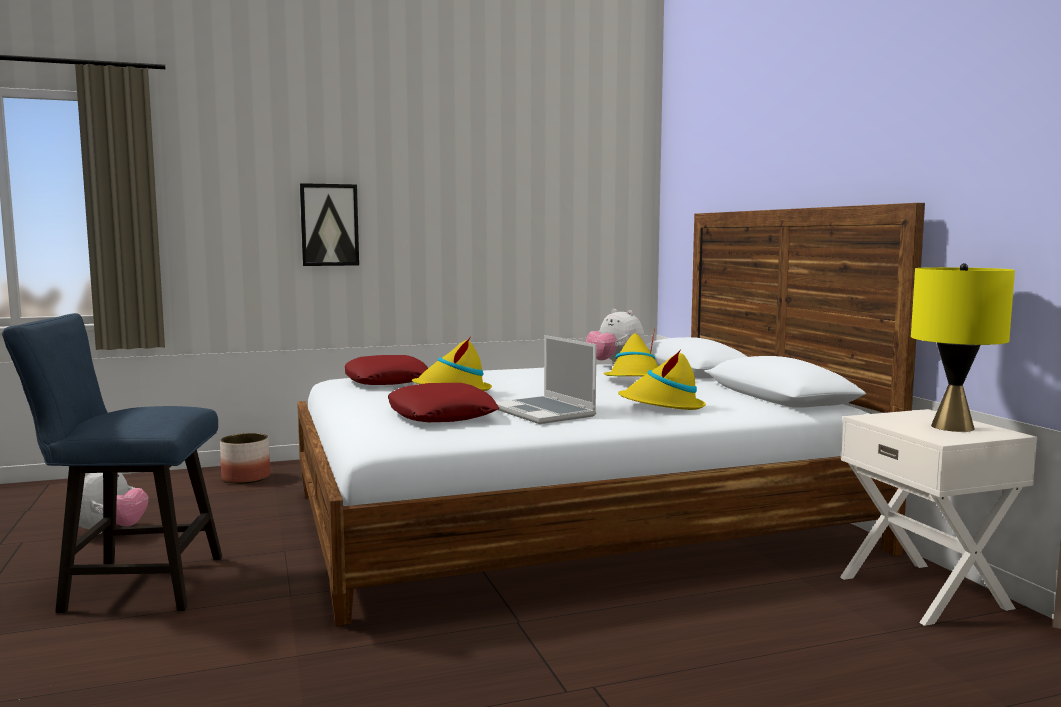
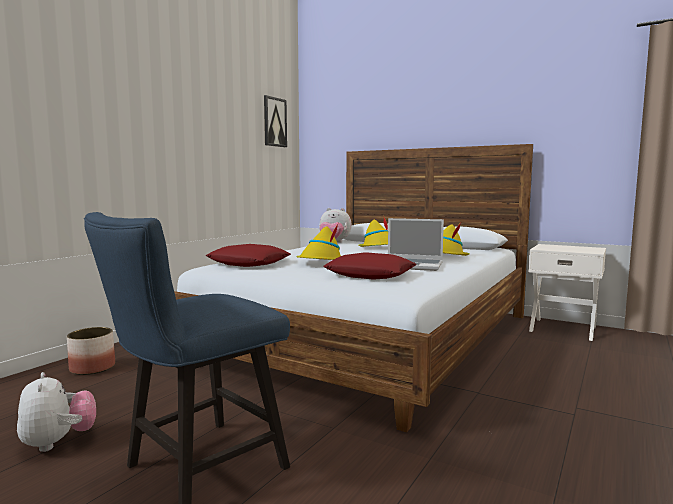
camera: 40 degrees left, 0 degrees up
(329, 225) = (123, 147): picture -> picture (274, 122)
(953, 427) = (575, 248): yellow table lamp -> none

